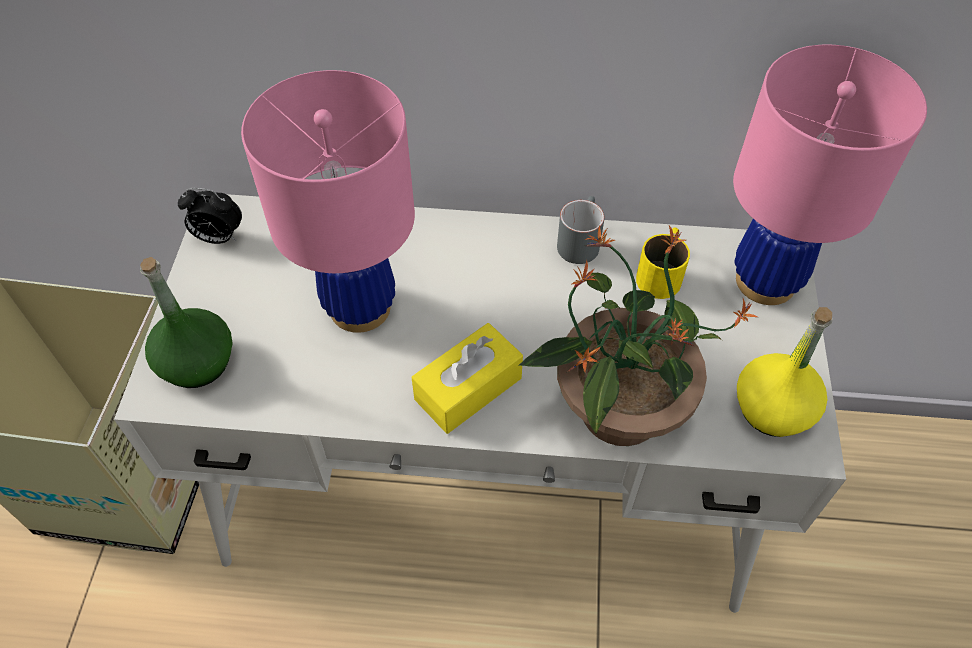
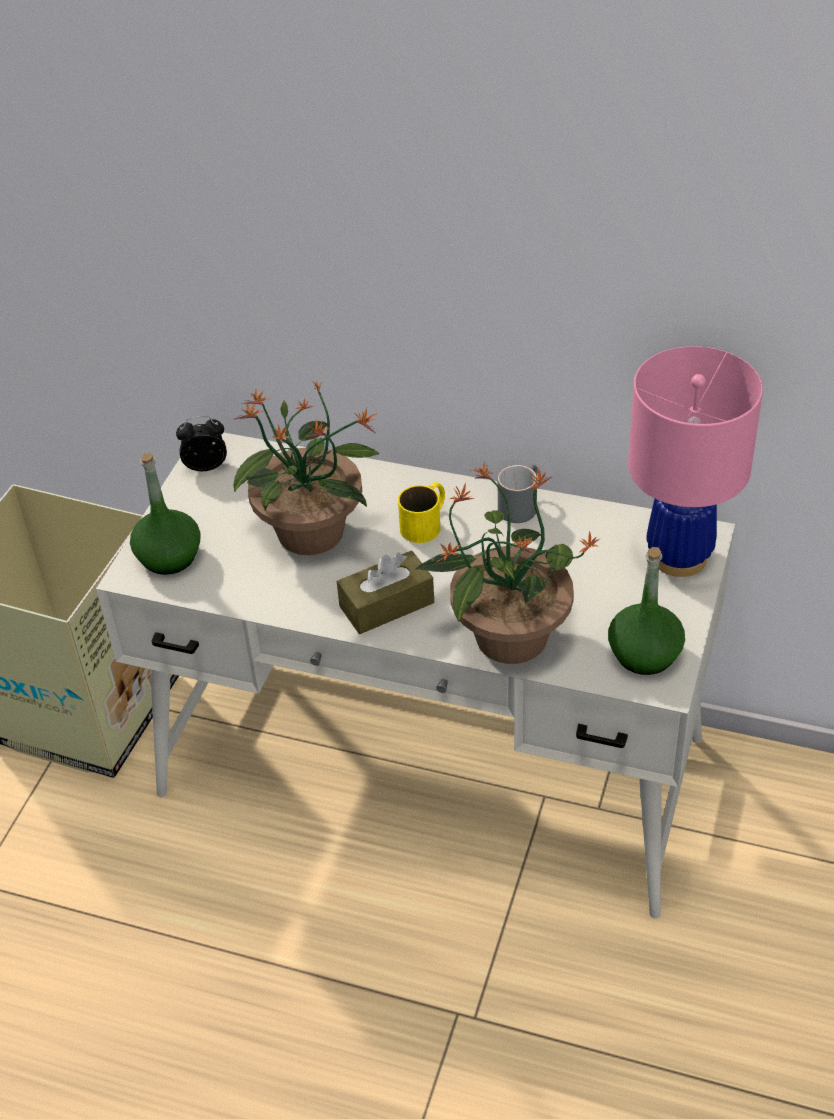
camera: 15 degrees right, 10 degrees down
(218, 237) = (206, 465): alarm clock -> alarm clock turned 150 degrees clockwise
(359, 308) = (312, 533): pink table lamp -> potted plant
(468, 388) = (386, 604): yellow tissue box -> brown tissue box
(662, 272) = (586, 538): yellow mug -> yellow mug (426, 522)
(773, 409) = (644, 654): yellow bottle -> green bottle

